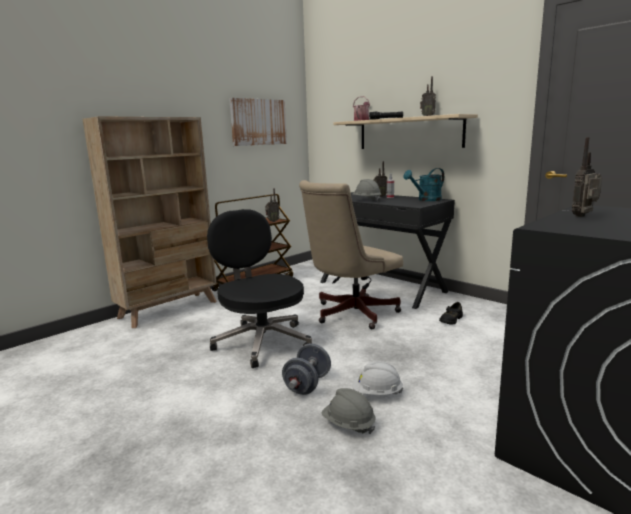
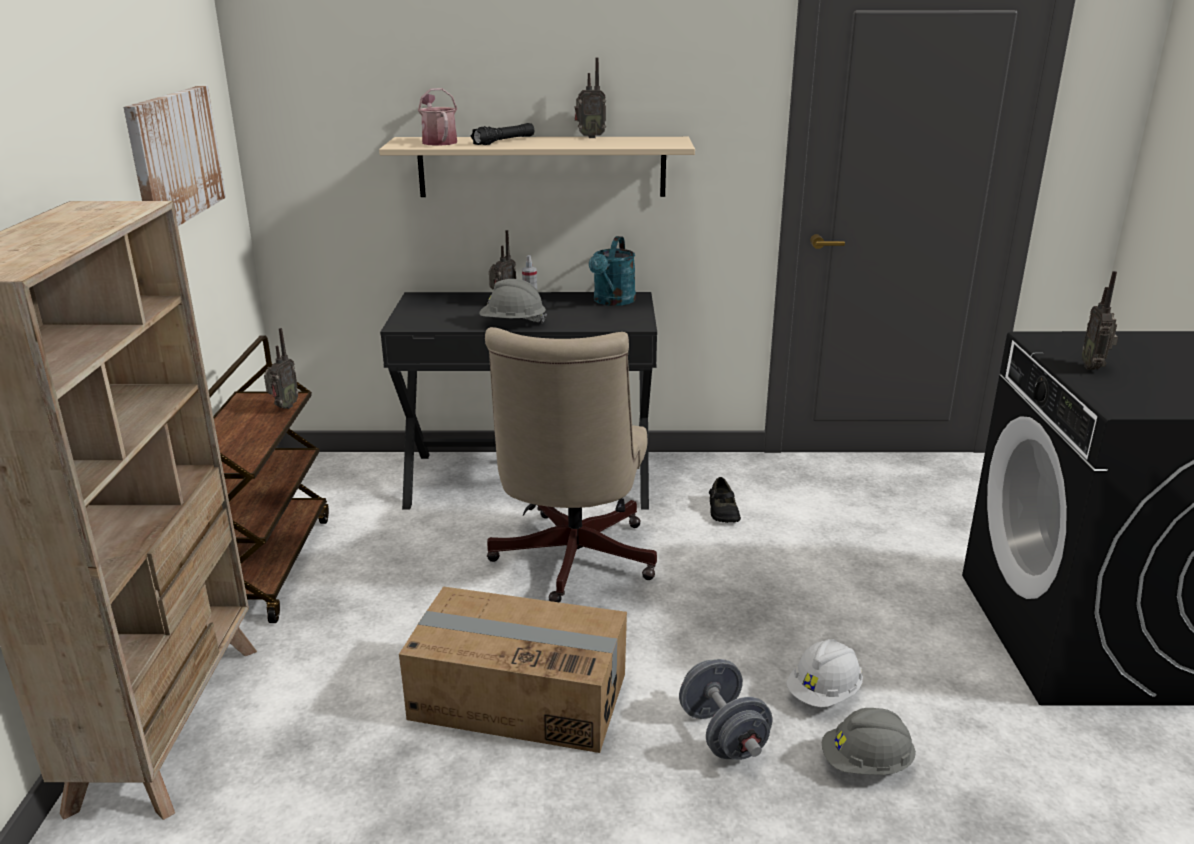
camera: 45 degrees left, 10 degrees up
(261, 341) = (519, 695): black office chair -> cardboard box

